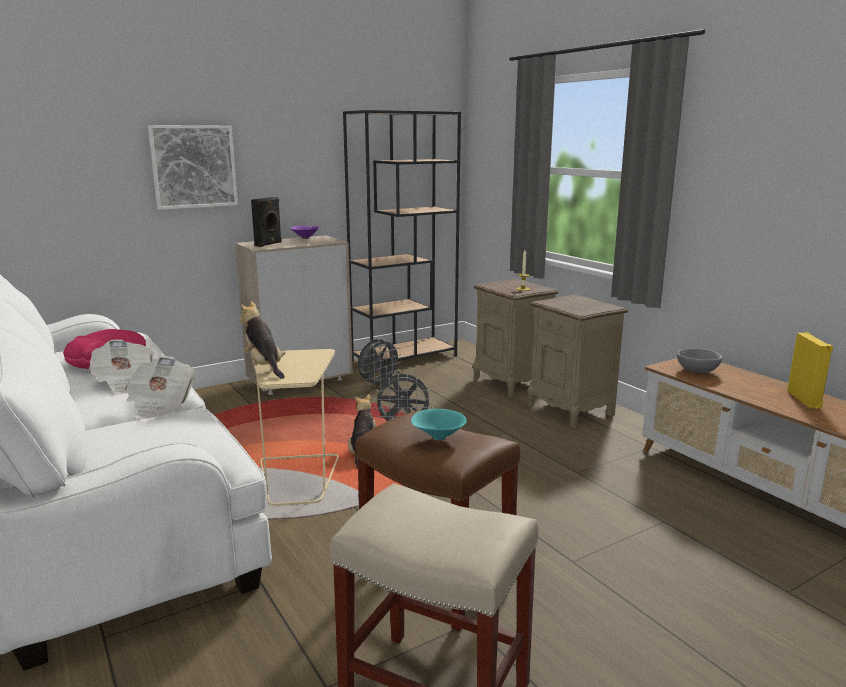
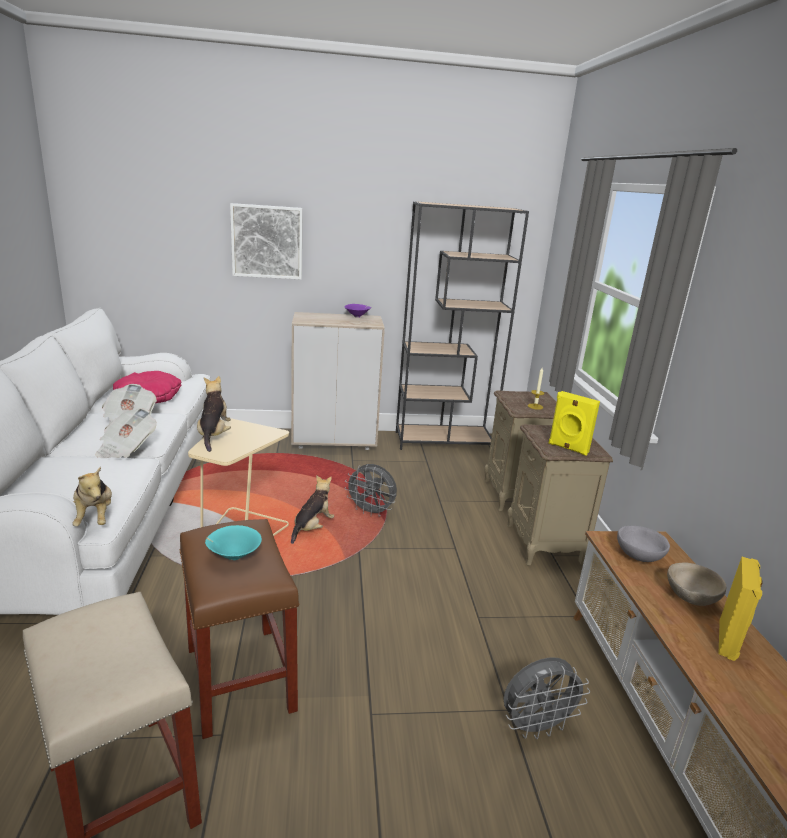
camera: 25 degrees right, 5 degrees up
(225, 462) = (95, 517): none -> plush toy
(269, 244) = (316, 318): black speaker -> none
(378, 385) = (393, 463): grey fan -> grey fan (536, 726)
(589, 309) = (568, 448): none -> yellow speaker
(756, 384) = (690, 597): none -> beige bowl

